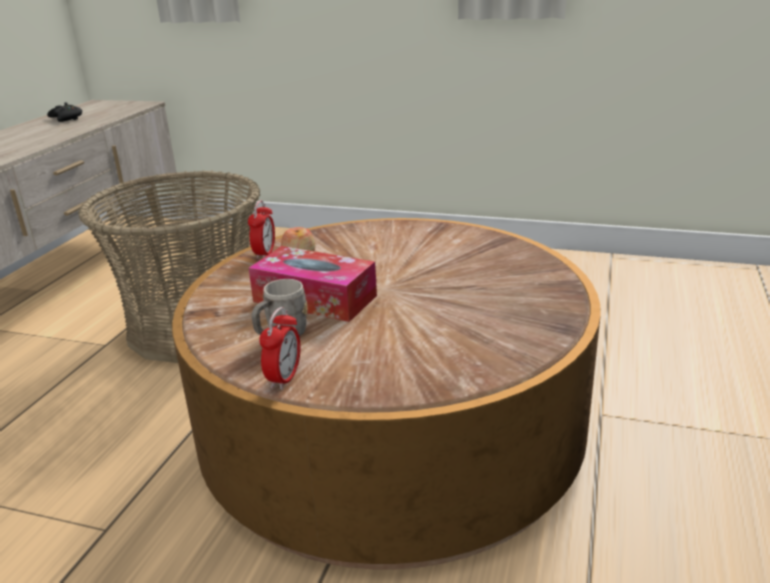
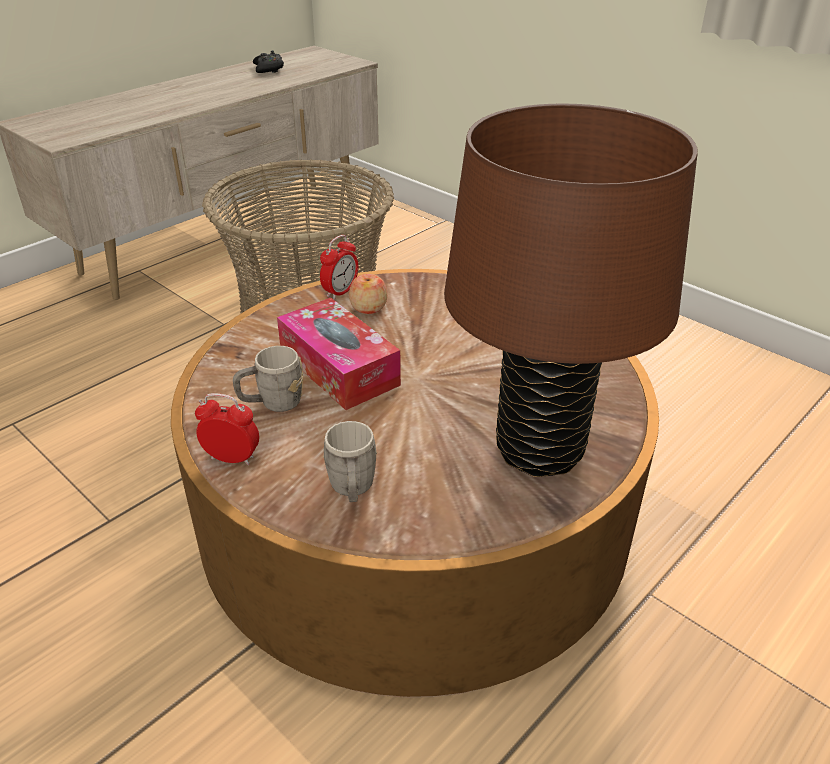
camera: 25 degrees right, 10 degrees up
(284, 378) = (232, 458): alarm clock -> alarm clock turned 120 degrees counterclockwise
(407, 366) = (352, 489): none -> grey mug
(519, 303) = (539, 450): none -> brown table lamp

